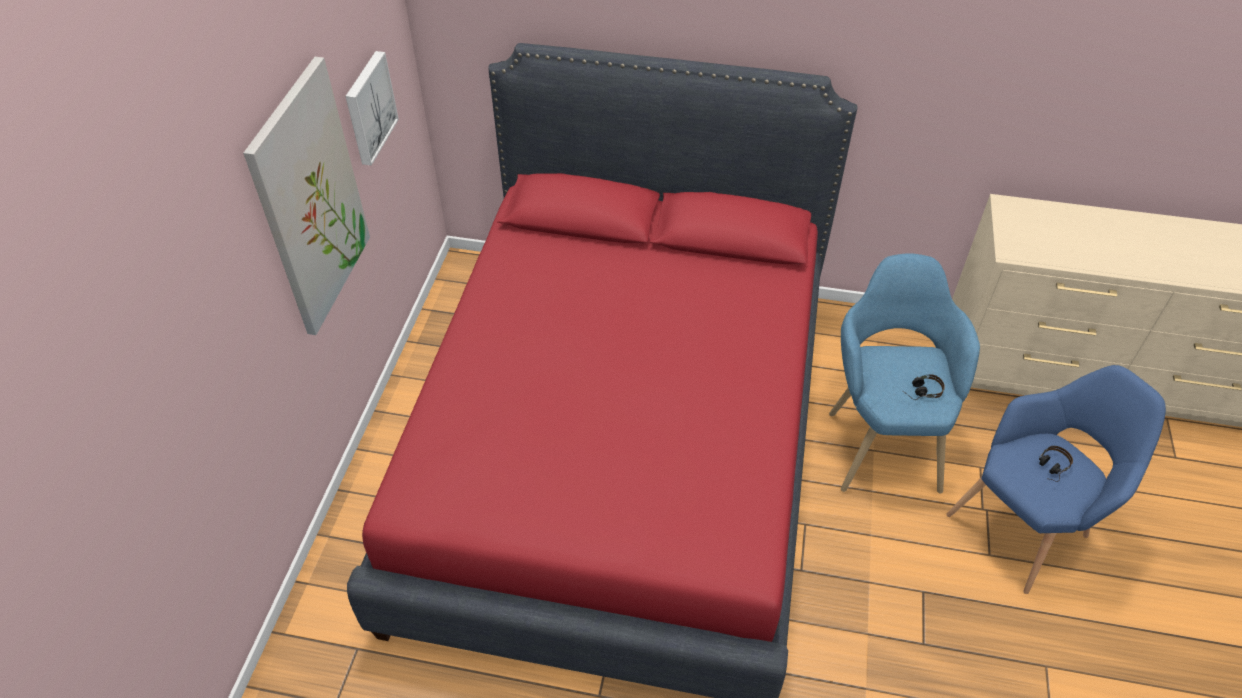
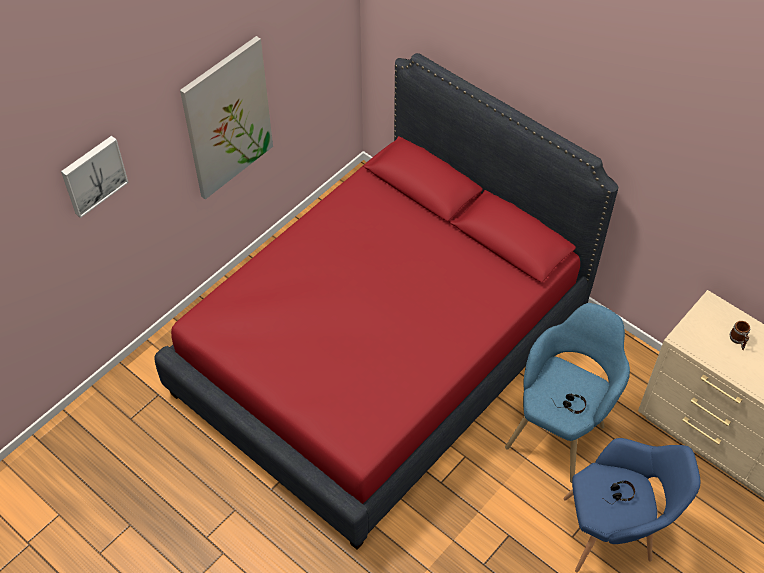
camera: 30 degrees right, 5 degrees up
(368, 107) = (299, 65): picture -> picture (93, 175)
(1066, 229) = (738, 340): none -> mug

